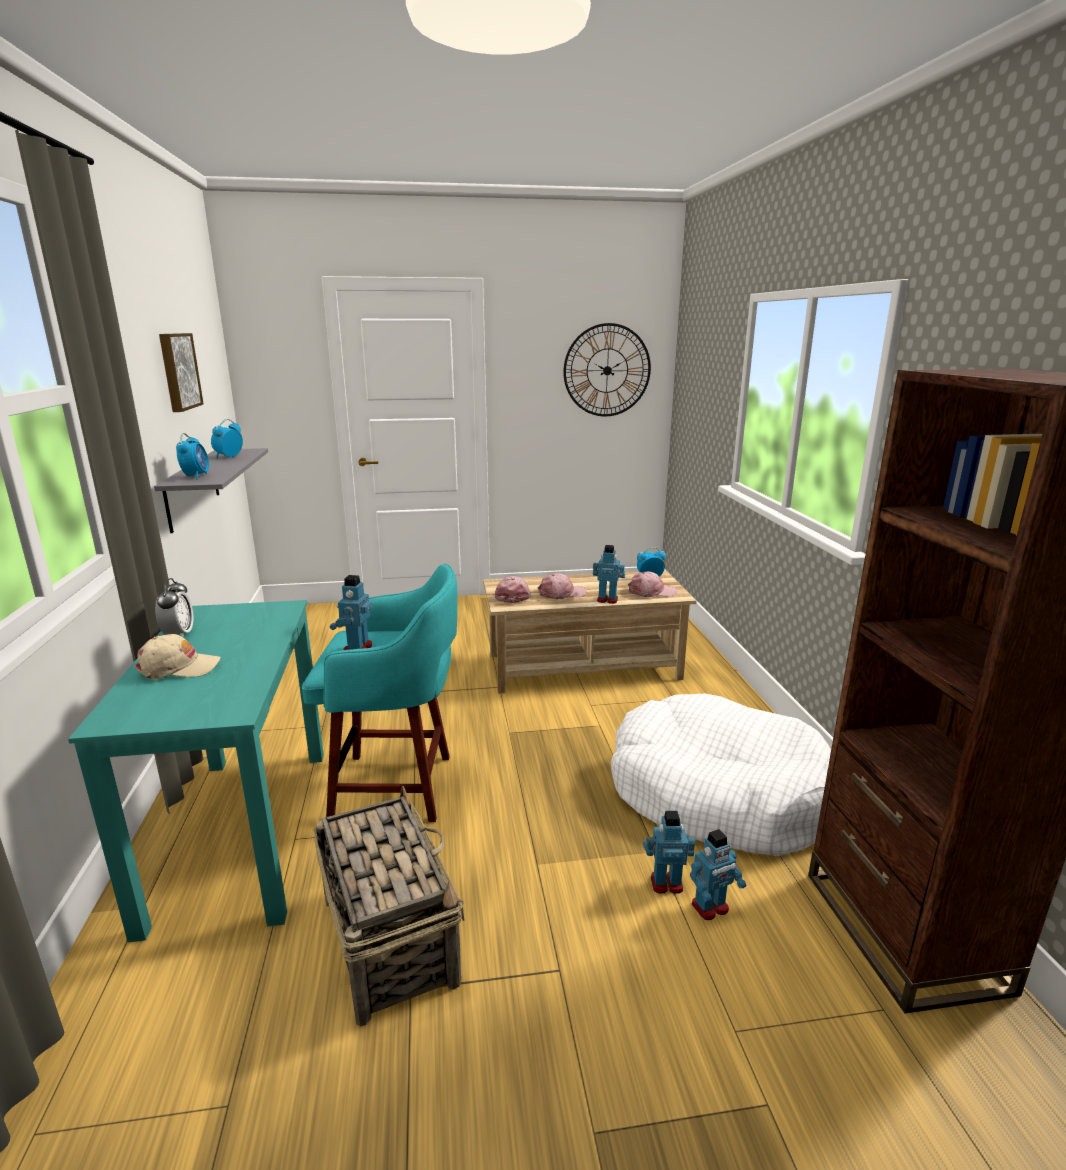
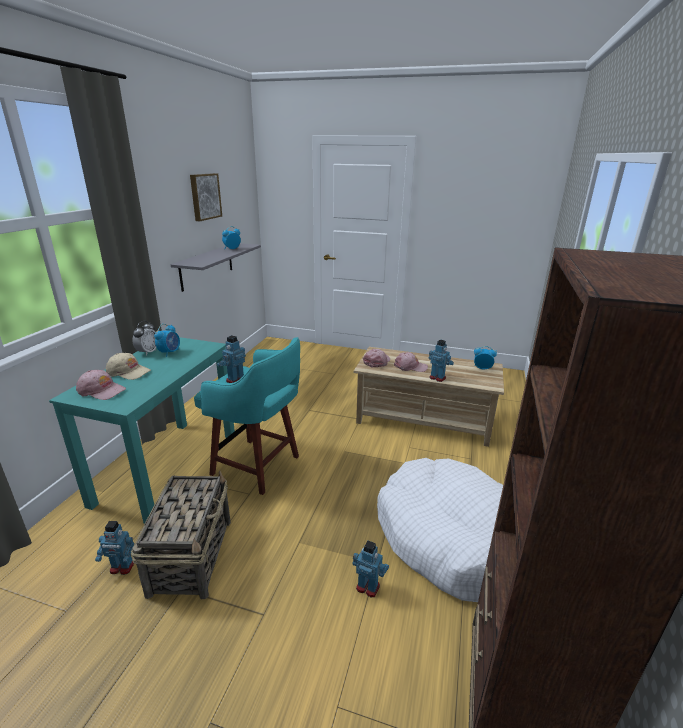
camera: 25 degrees right, 5 degrees up
(196, 476) = (197, 260): alarm clock -> alarm clock (170, 352)
(607, 370) = (502, 207): wall clock -> none
(651, 592) = (475, 378): pink cap -> pink cap (101, 390)
(710, 907) = (384, 616): toy robot -> toy robot (122, 567)

